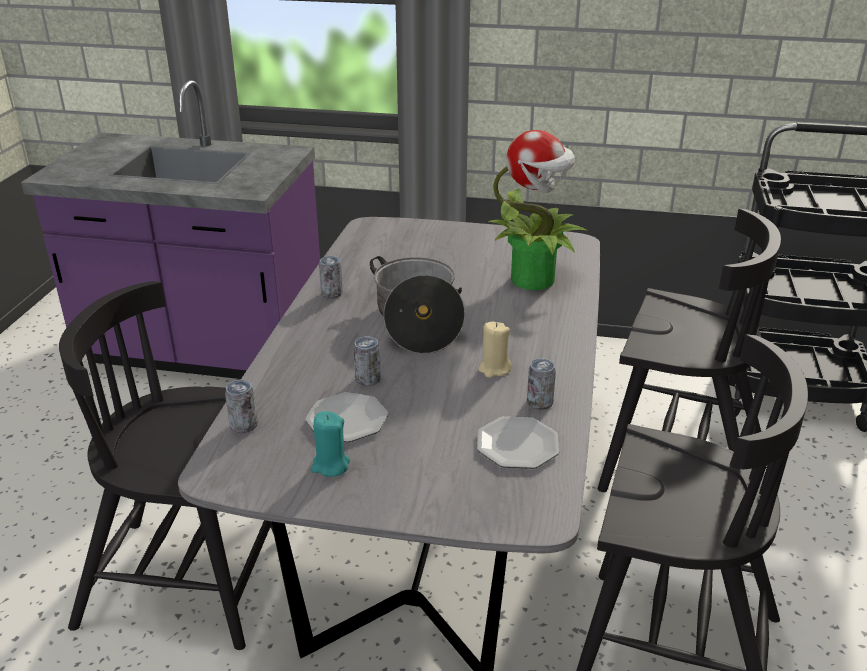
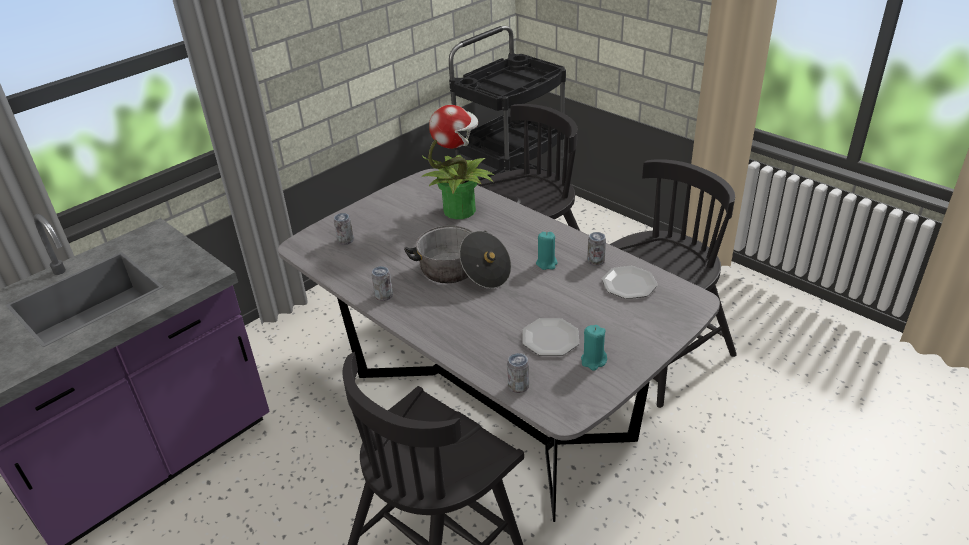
camera: 55 degrees left, 5 degrees up
(368, 380) = (512, 316): can -> can (345, 241)
(494, 369) = (546, 263): beige candle -> turquoise candle

